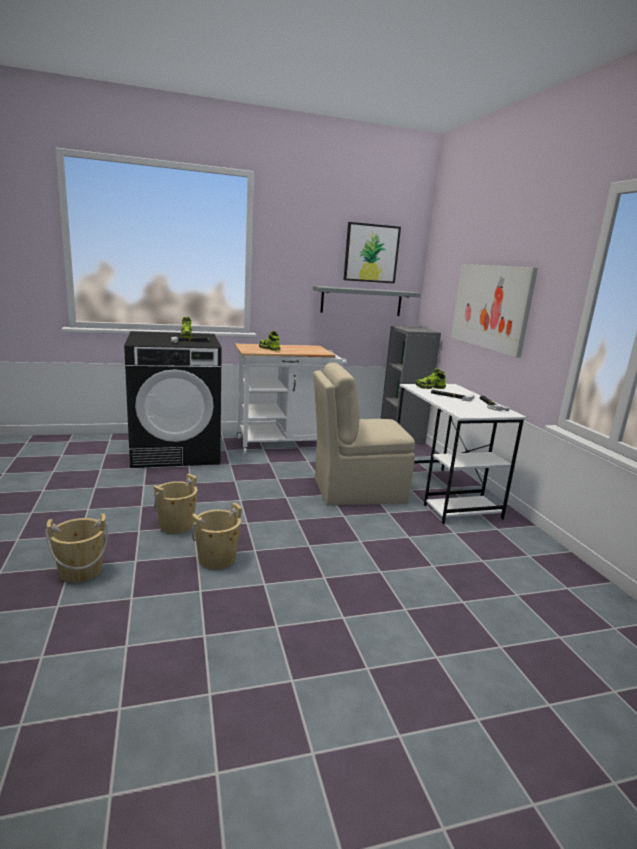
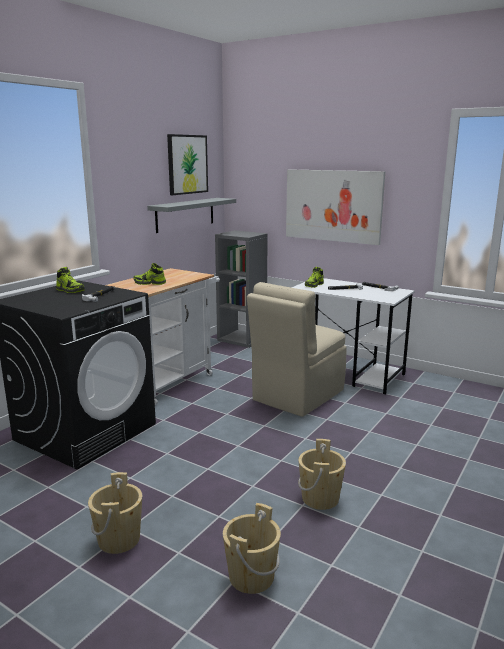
camera: 40 degrees left, 0 degrees up
(176, 525) = (237, 493): beige bucket -> beige bucket (119, 539)

